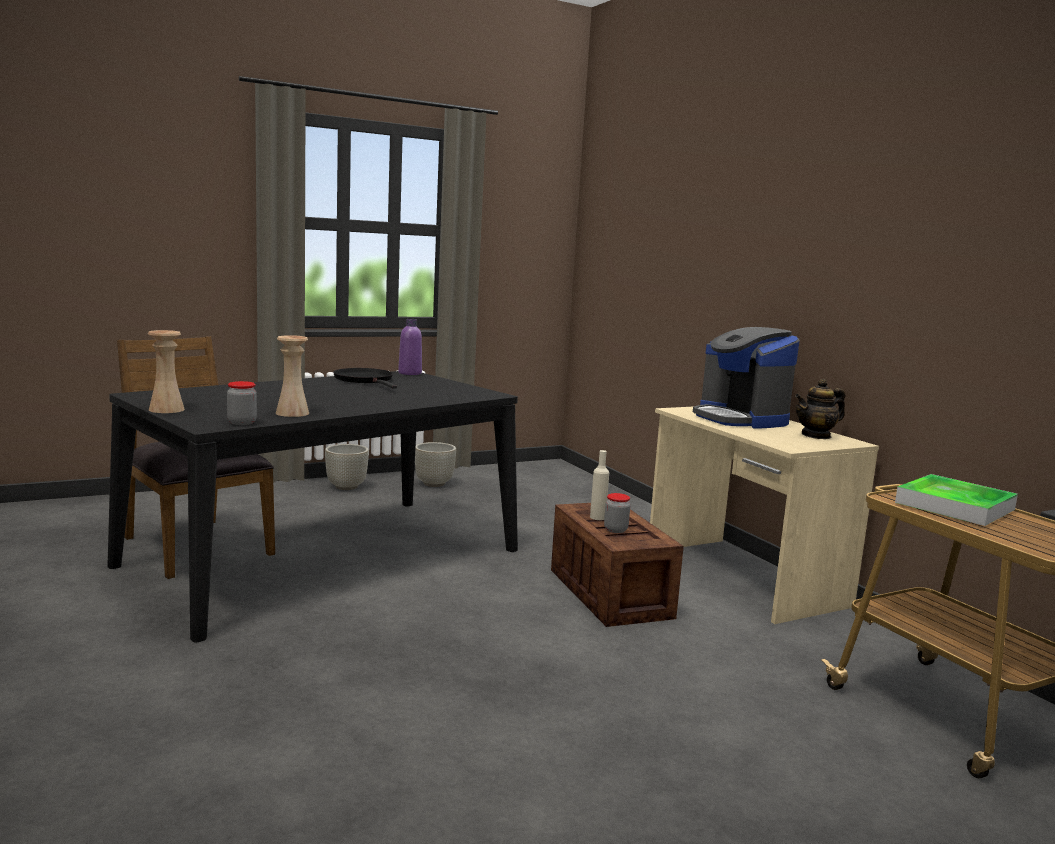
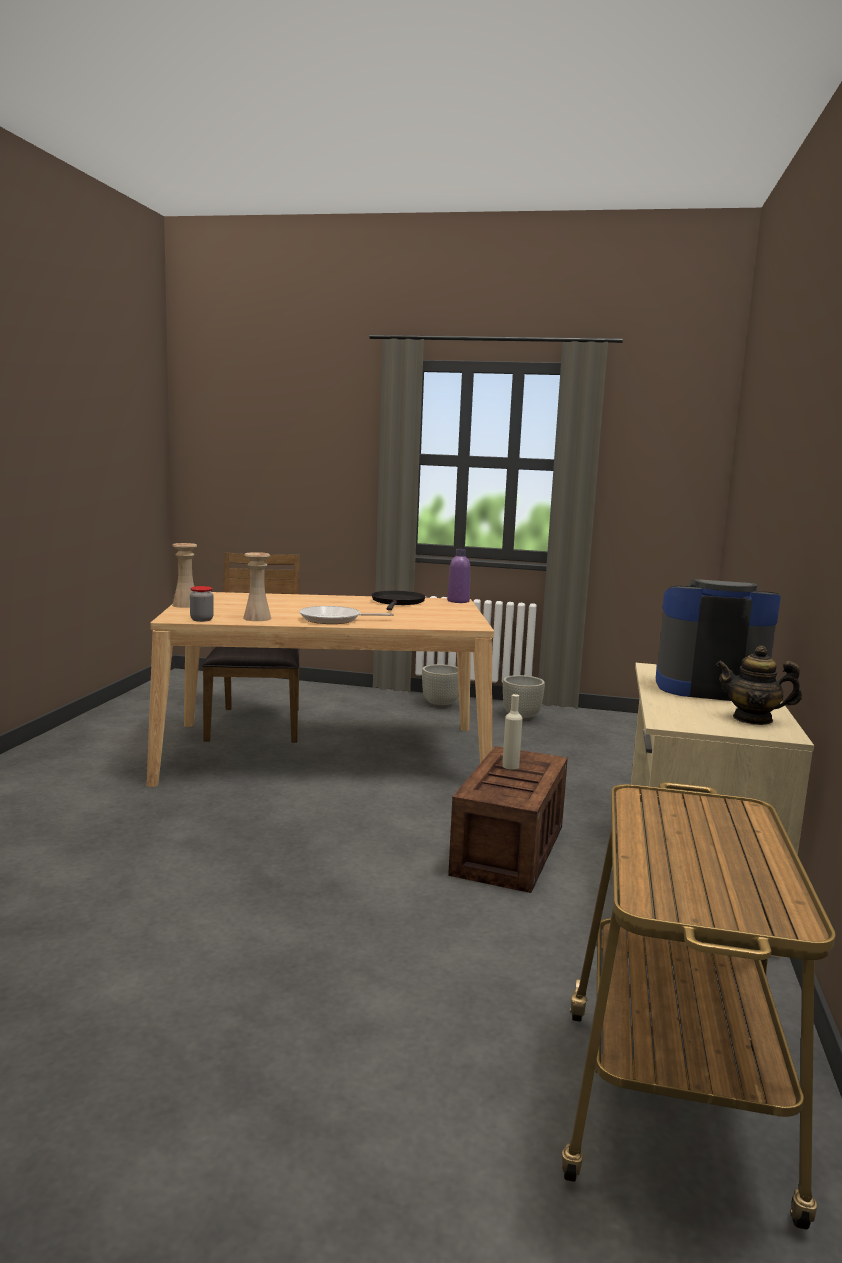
camera: 40 degrees right, 0 degrees up
(324, 558) = (325, 754): black dining table -> beige dining table
(367, 404) = (334, 619): none -> frying pan
(615, 530) = (502, 780): jar -> none
(740, 419) = (709, 687): coffee machine -> coffee machine turned 90 degrees clockwise
(954, 506) = (697, 824): tray -> none

